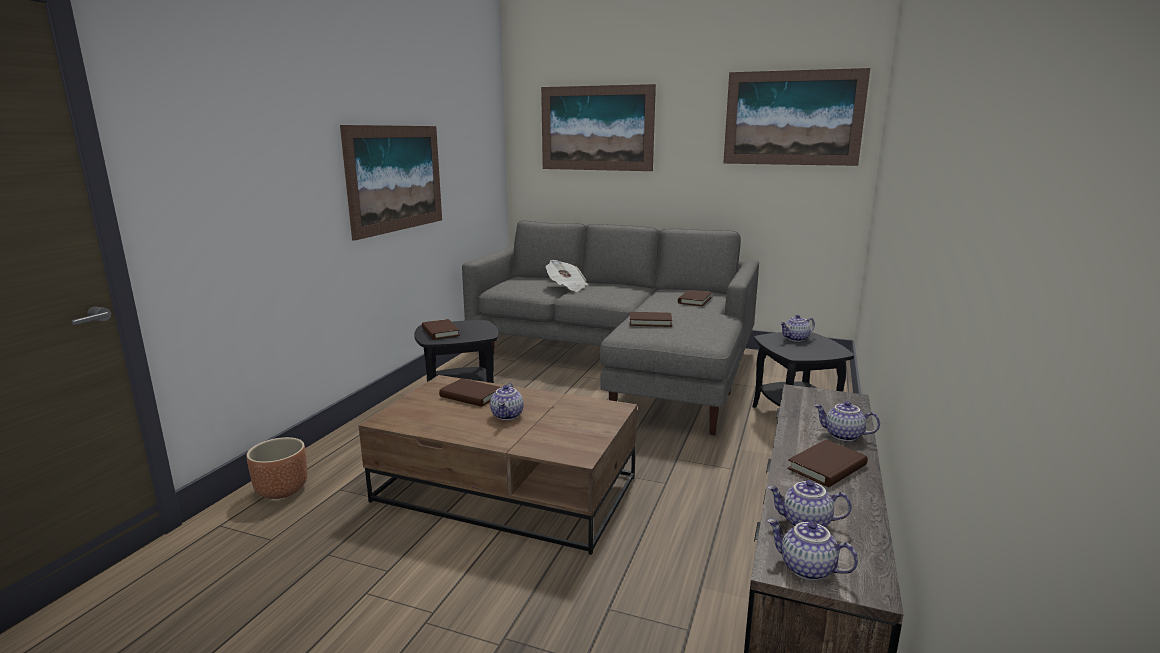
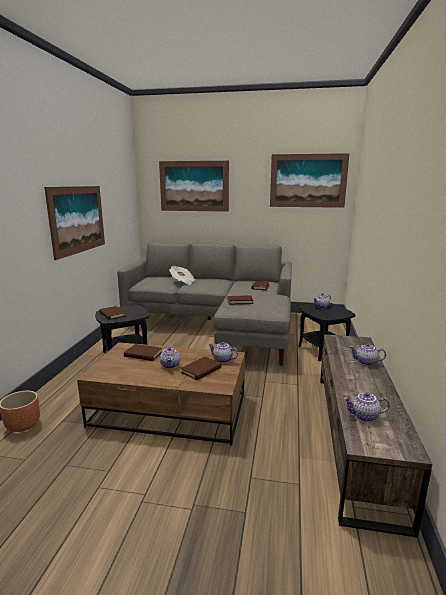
camera: 10 degrees left, 0 degrees up
(806, 569) = (374, 443): teapot -> teapot (222, 360)
(827, 467) = (364, 382): brown book -> brown book (201, 370)

